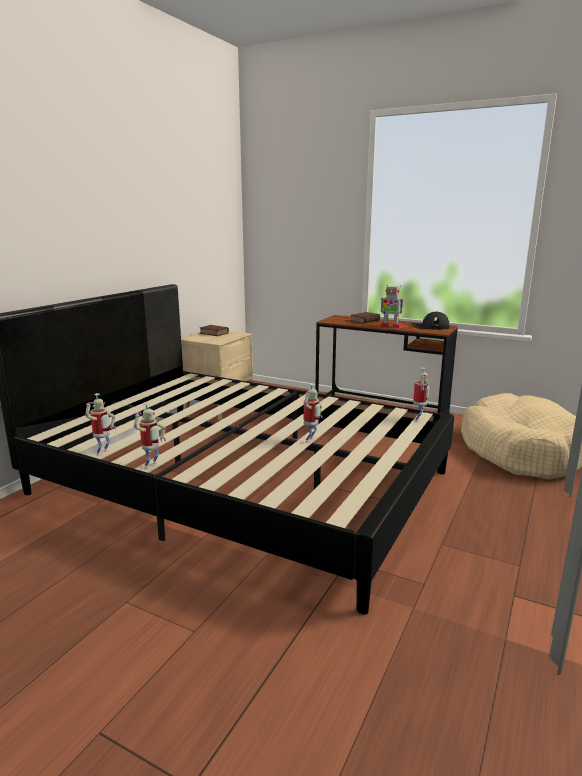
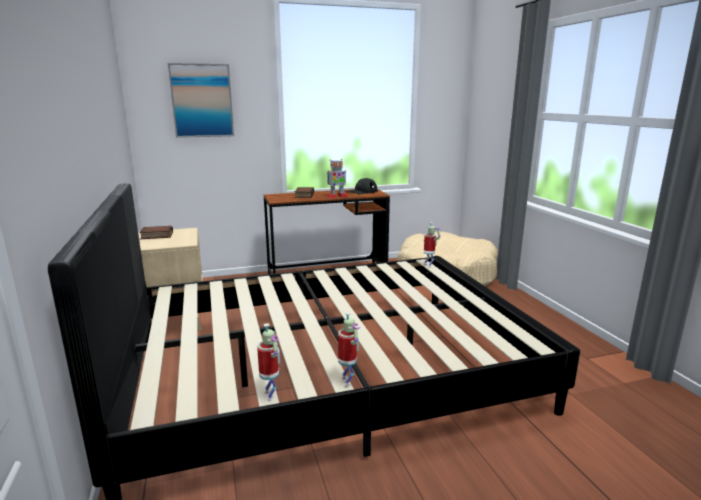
camera: 45 degrees left, 0 degrees up
(298, 219) = (202, 101): none -> picture
(311, 440) = (405, 305): toy robot -> none

